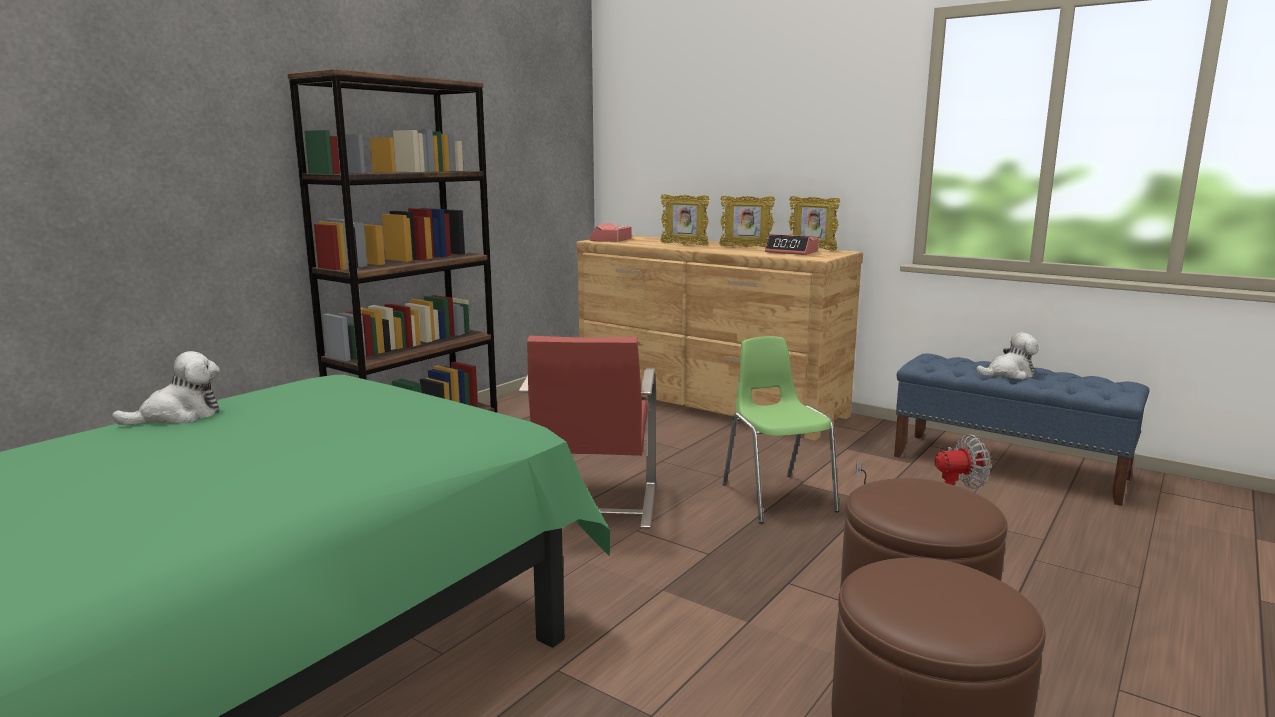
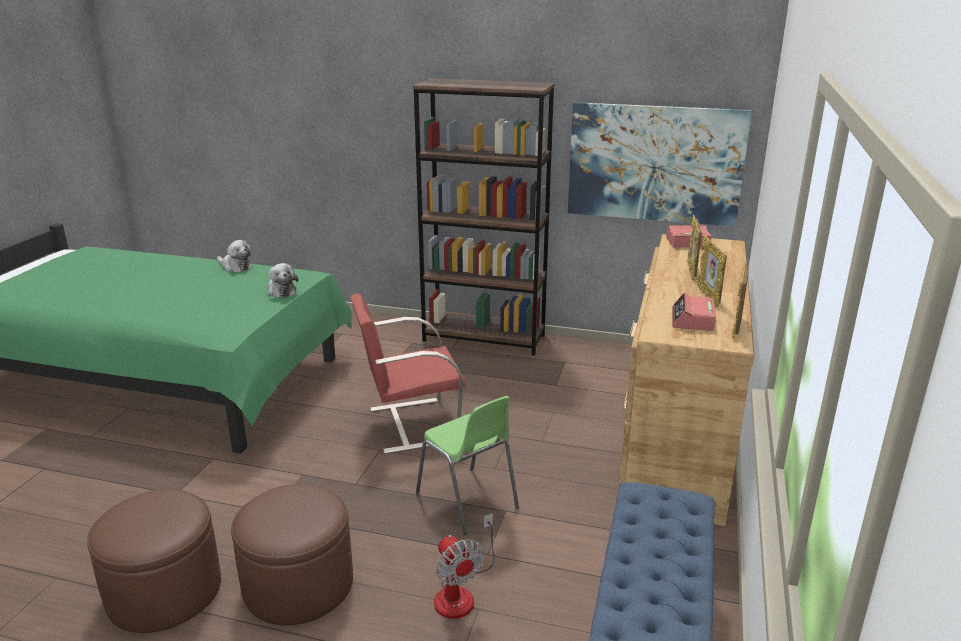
camera: 70 degrees right, 10 degrees up
(526, 177) = (654, 163): none -> picture
(777, 497) = (467, 501): green chair -> green chair turned 90 degrees clockwise
(1009, 374) = (647, 554): plush toy -> plush toy (281, 291)

